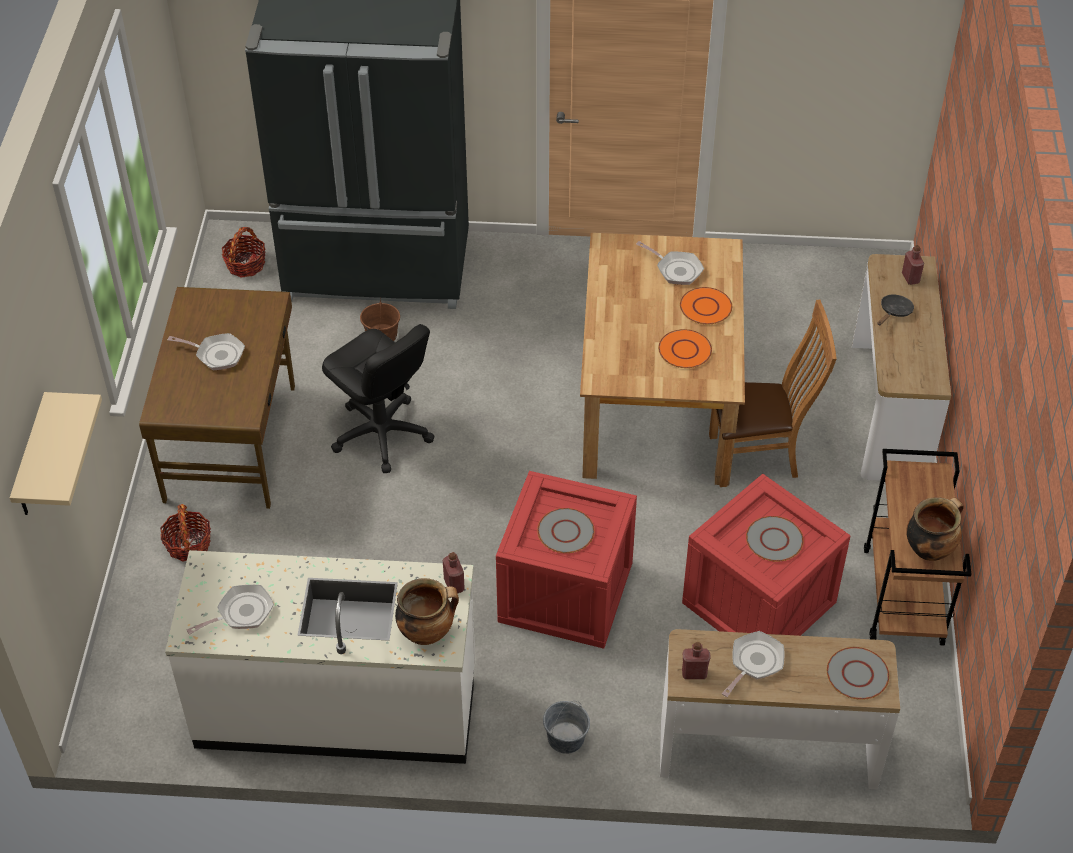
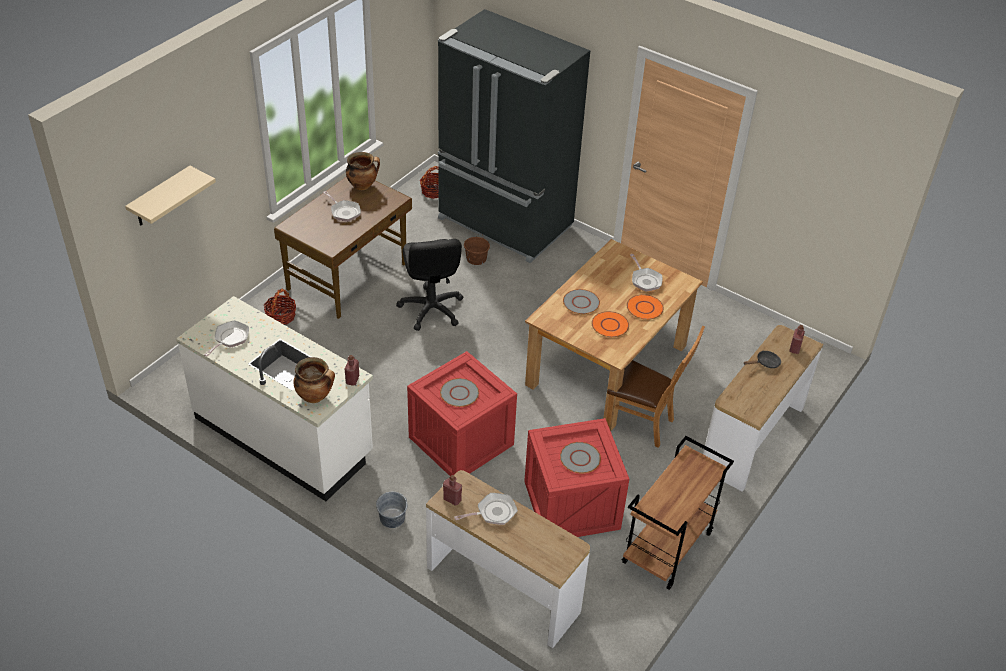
camera: 30 degrees right, 5 degrees down
(241, 613) = (230, 339): frying pan -> frying pan turned 60 degrees counterclockwise
(857, 675) = (550, 552): grey plate -> grey plate (581, 302)
(929, 549) = (667, 508): cooking pot -> cooking pot (363, 185)

